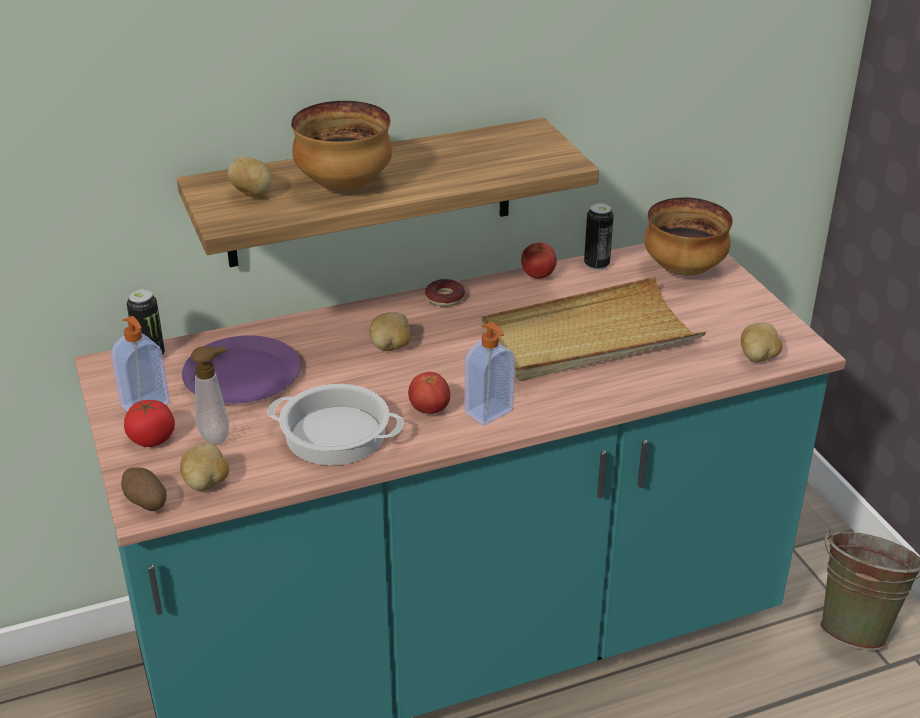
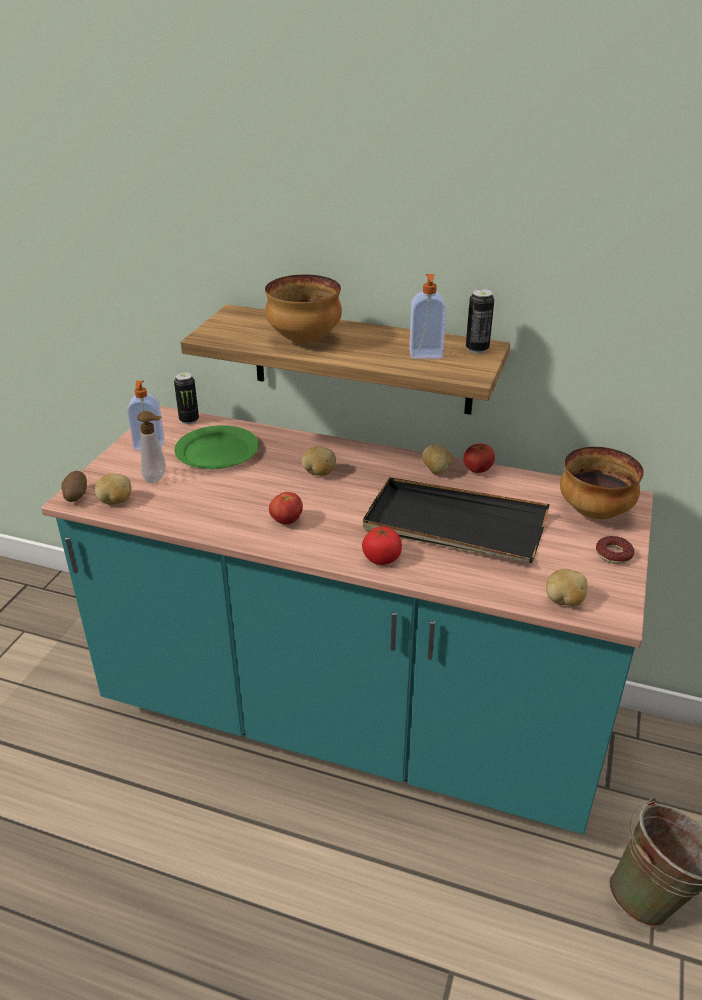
camera: 40 degrees right, 0 degrees up
(152, 439) = (127, 464): tomato -> tomato (382, 558)
(242, 374) = (218, 451): purple plate -> green plate
(253, 194) = (247, 326): potato -> potato (436, 471)
(334, 435) = (214, 508): cooking pot -> none
(444, 298) = (395, 458): donut -> donut (613, 554)
(490, 413) = (319, 541): soap dispenser -> soap dispenser (426, 354)
(589, 337) = (454, 525): beige tray -> black tray
(596, 264) = (530, 480): can -> can (477, 349)

